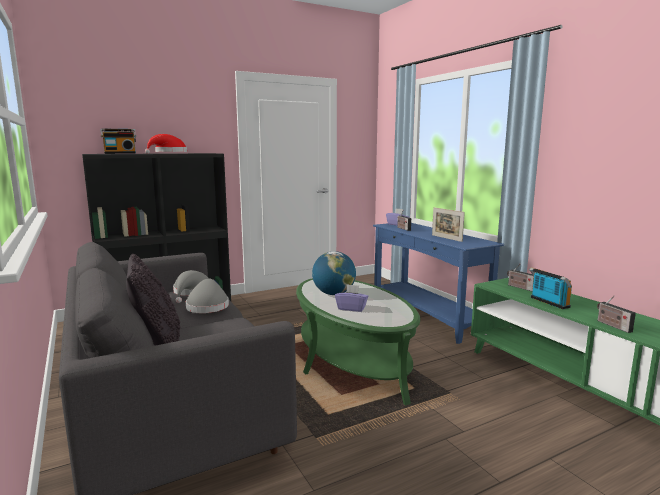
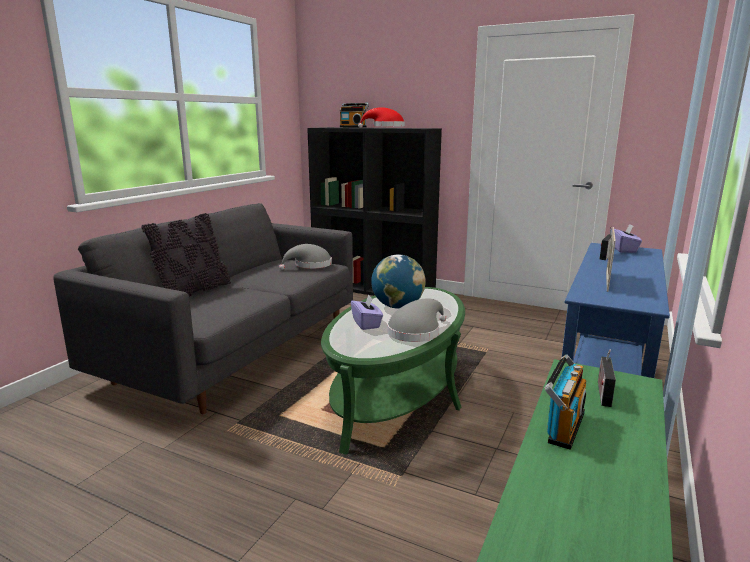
camera: 55 degrees right, 5 degrees up
(207, 306) = (286, 278): grey hat -> grey hat (416, 332)
(612, 325) = (531, 502): radio -> none

